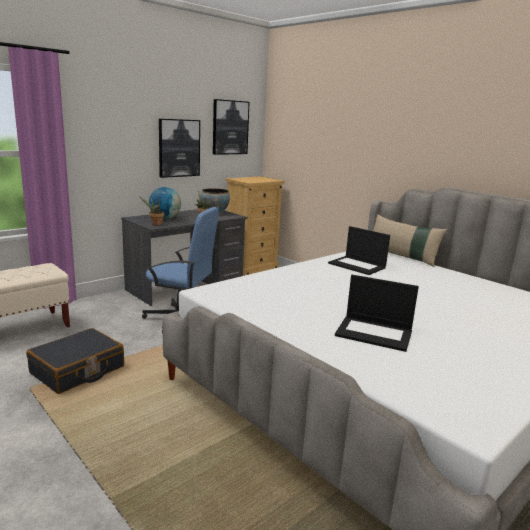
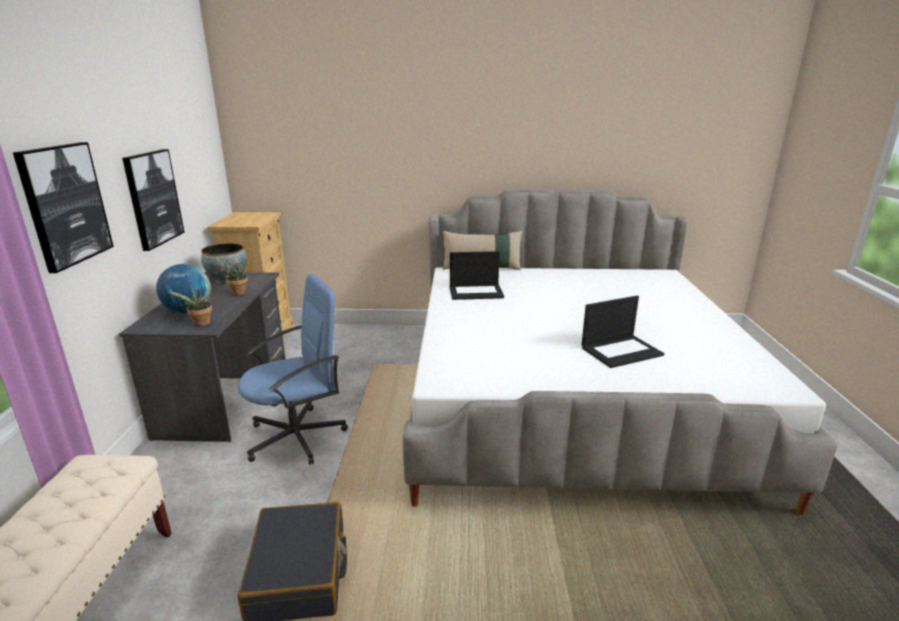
camera: 45 degrees left, 5 degrees up
(230, 127) = (194, 151): picture -> picture (65, 205)

